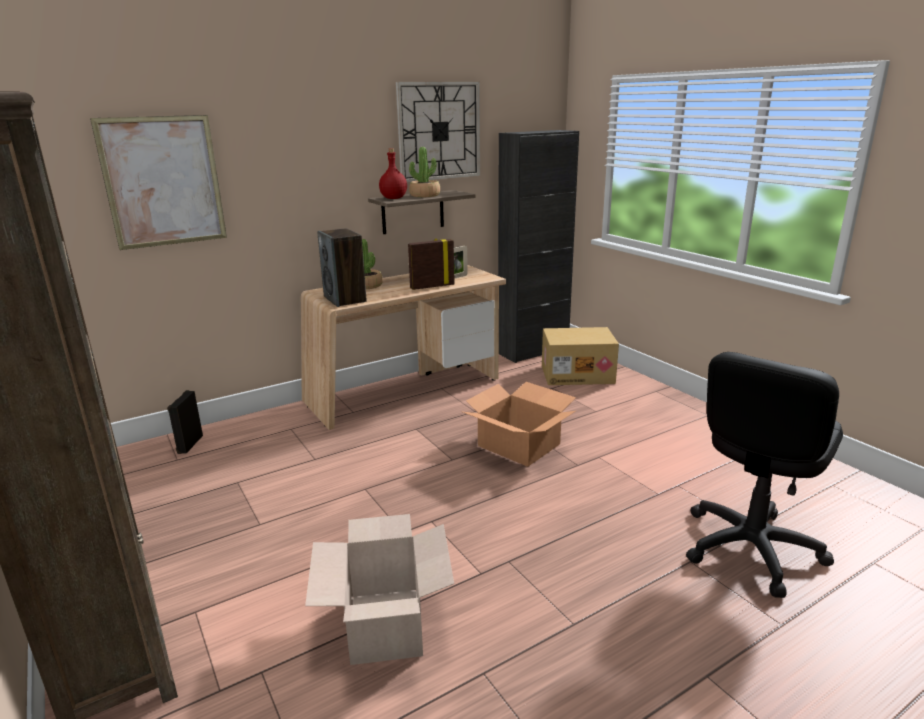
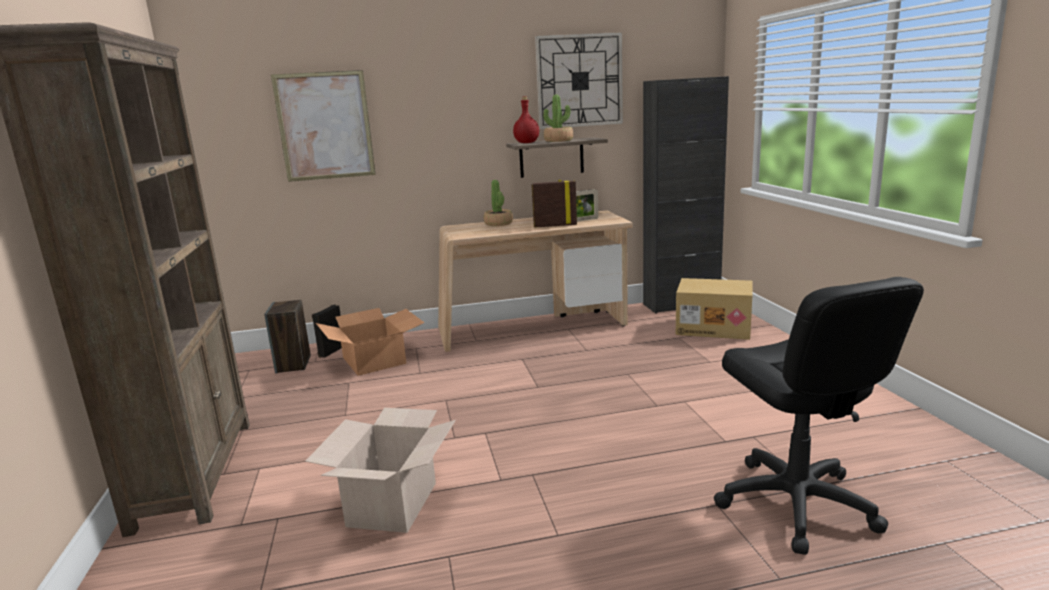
camera: 20 degrees right, 5 degrees down
(345, 299) = (469, 232): speaker -> speaker (293, 364)
(519, 444) = (610, 382): cardboard box -> cardboard box (375, 360)
(750, 548) = (795, 504): black office chair -> black office chair turned 75 degrees counterclockwise

